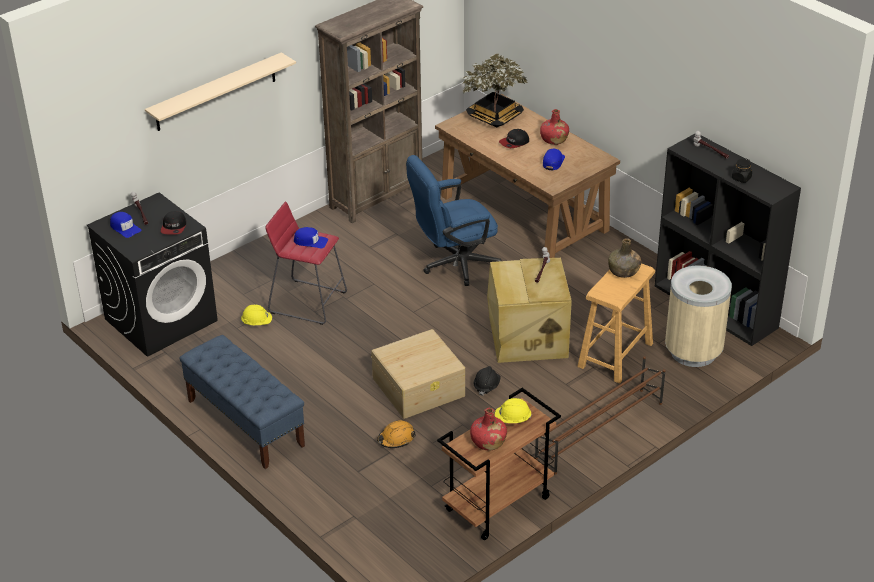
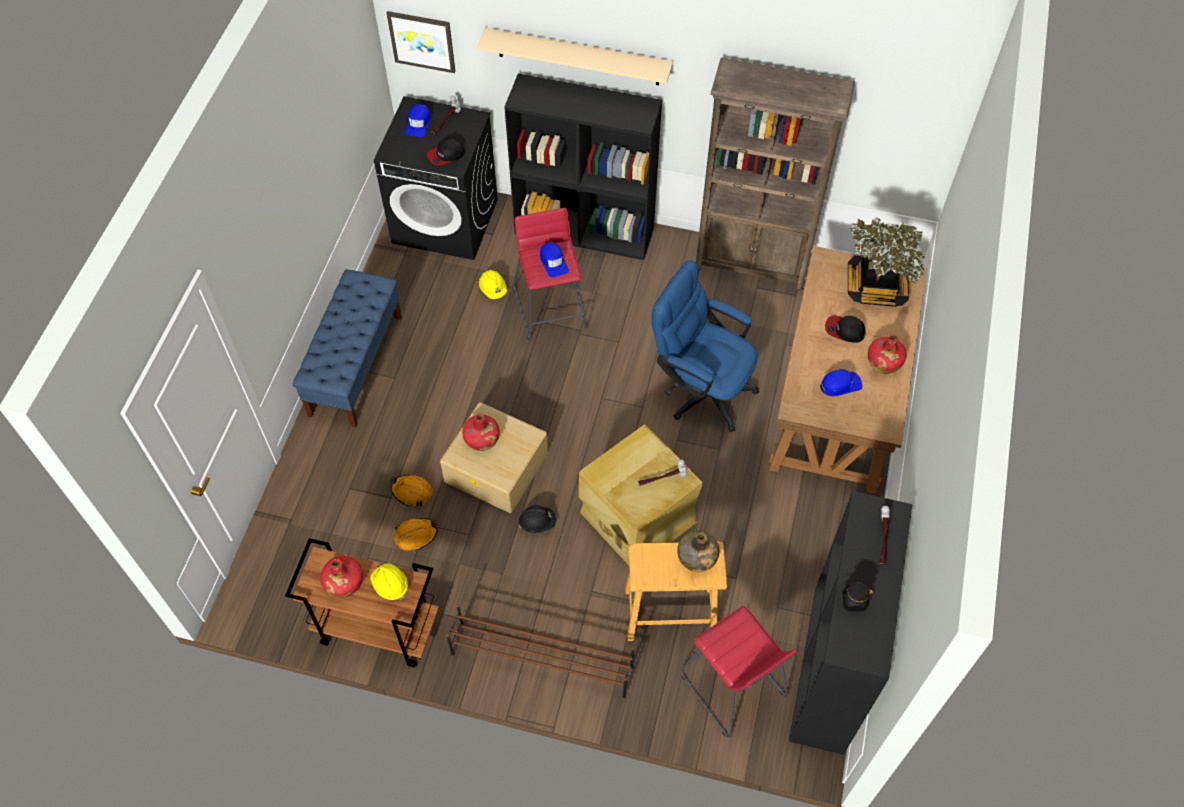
camera: 55 degrees right, 20 degrees up
(94, 156) = (422, 41): none -> picture
(256, 256) = (585, 230): none -> black bookcase
(406, 361) = (481, 439): none -> red bottle
(436, 452) = (416, 535): none -> orange hard hat
(693, 352) = (733, 686): beige trash can -> red stool

